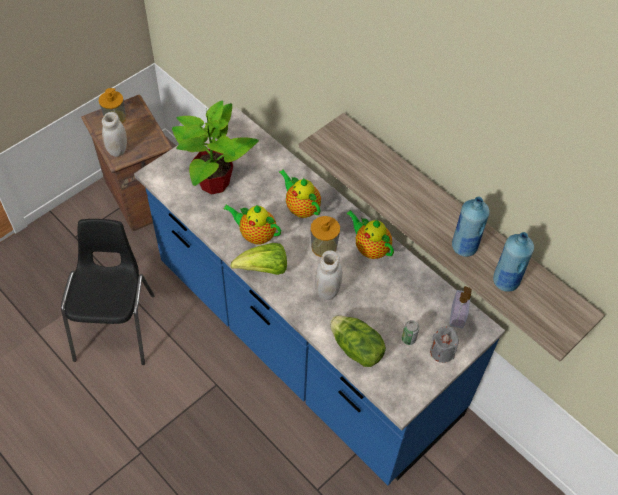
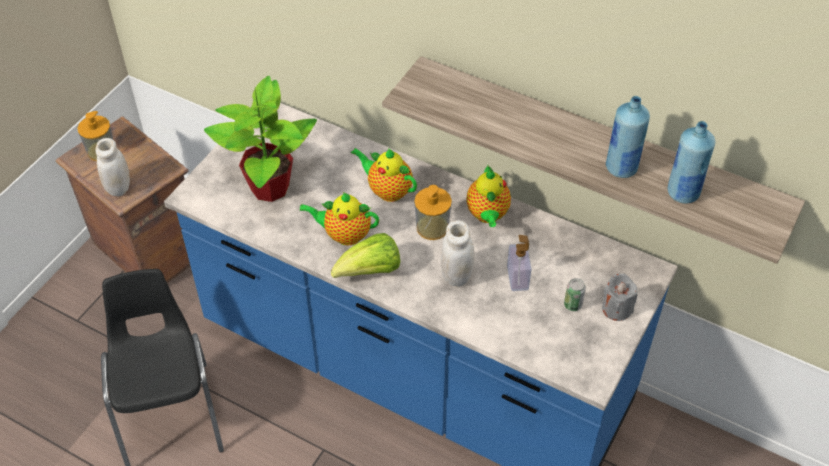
camera: 15 degrees left, 5 degrees down
(356, 349) = (516, 333): lettuce -> none
(370, 248) = (487, 215): teapot -> teapot turned 120 degrees counterclockwise
(457, 316) = (618, 264): soap dispenser -> soap dispenser (517, 278)

